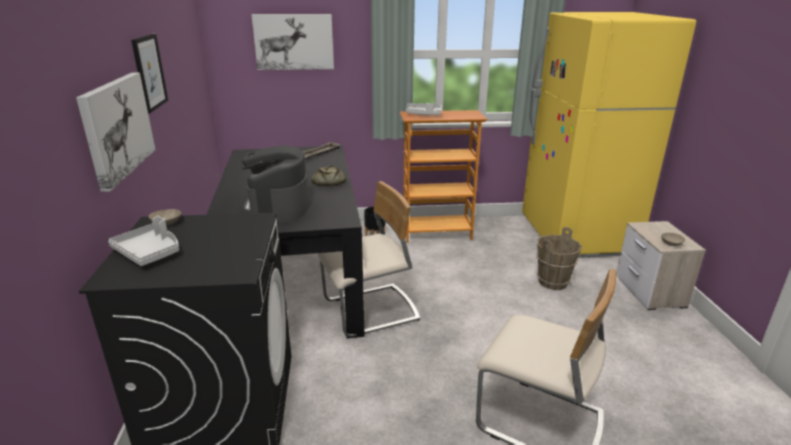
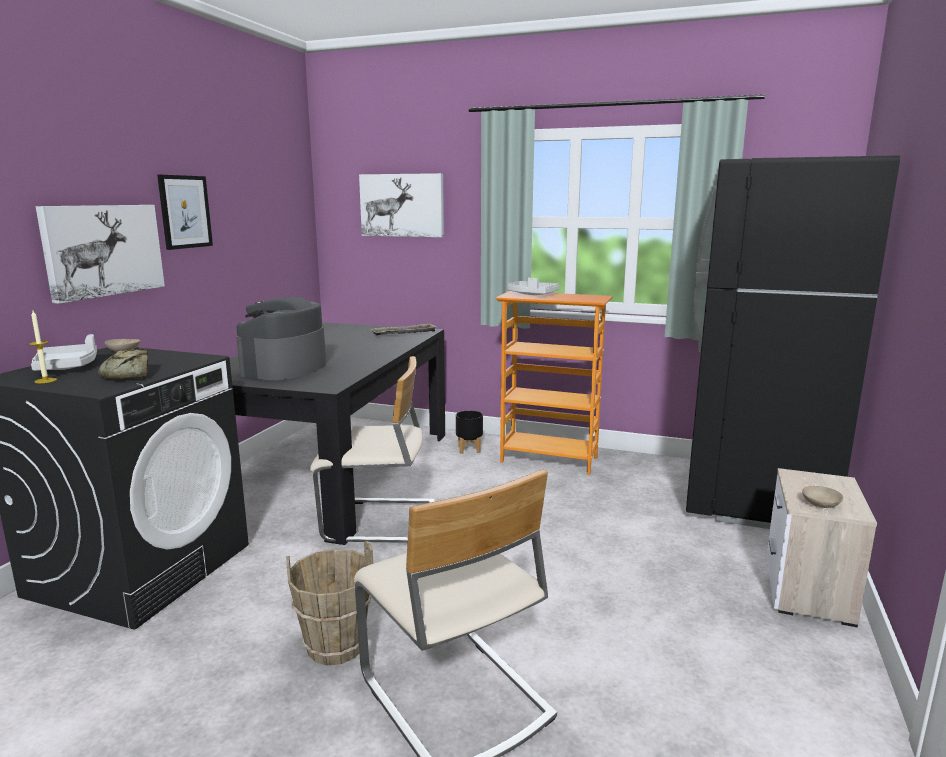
camera: 25 degrees right, 10 degrees down
(162, 273) = (45, 380): none -> candle
(328, 182) = (371, 355): bread -> bread (128, 374)
(553, 282) = (655, 544): brown bucket -> brown bucket (336, 646)
(575, 235) = (753, 496): yellow fridge -> black fridge

